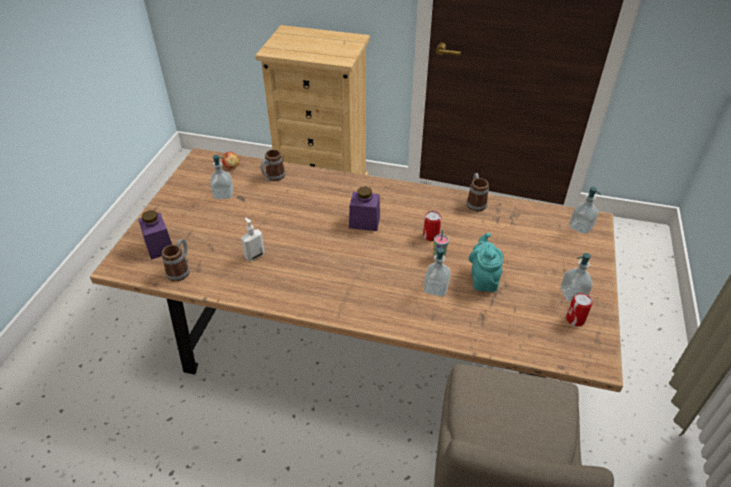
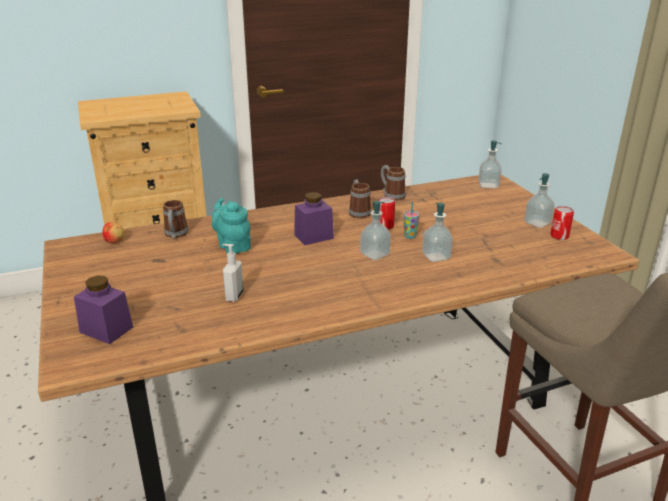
camera: 35 degrees left, 15 degrees down
(181, 270) = (161, 338): mug -> mug (358, 212)
(223, 194) = (133, 264): soap dispenser -> soap dispenser (375, 254)
(483, 279) = (464, 237): turquoise teapot -> turquoise teapot (233, 246)

